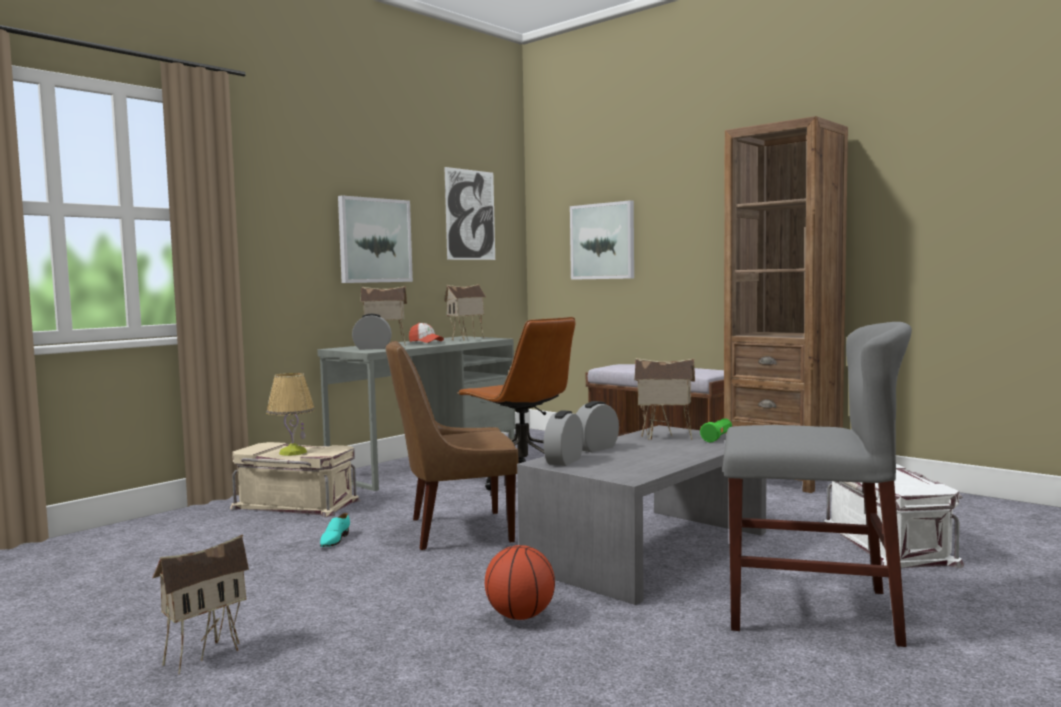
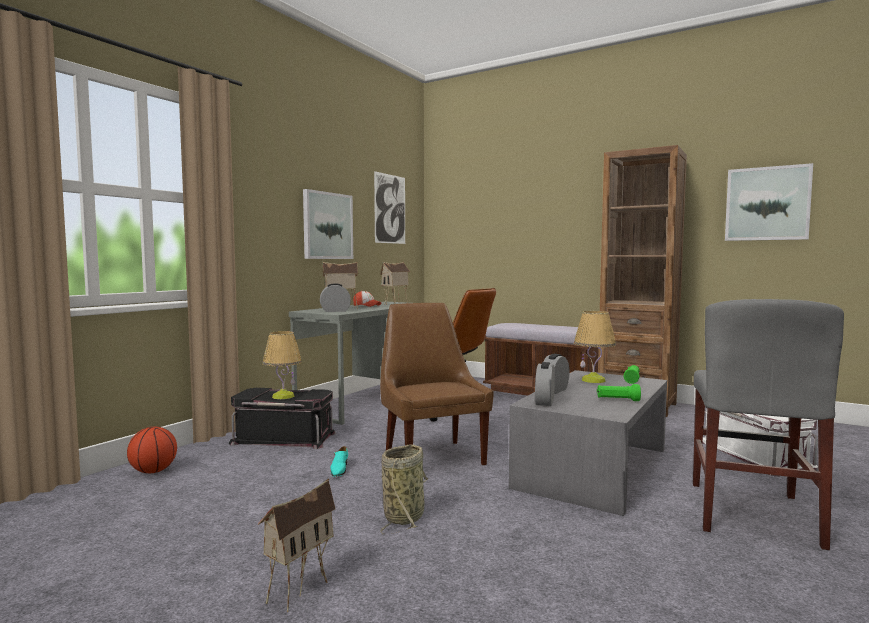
camera: 10 degrees left, 0 degrees up
(297, 504) = (284, 438): beige storage box -> black storage box
(372, 592) = (405, 516): none -> basket
(456, 530) = (432, 457): brown chair -> brown chair turned 90 degrees clockwise
(520, 616) = (543, 532): basketball -> basketball (153, 471)
(603, 241) = (488, 232): picture -> picture (767, 204)
(661, 461) = (618, 400): none -> green flashlight
(664, 437) = (593, 380): toy house -> table lamp
(810, 610) = (751, 512): grey chair -> grey chair turned 105 degrees clockwise

